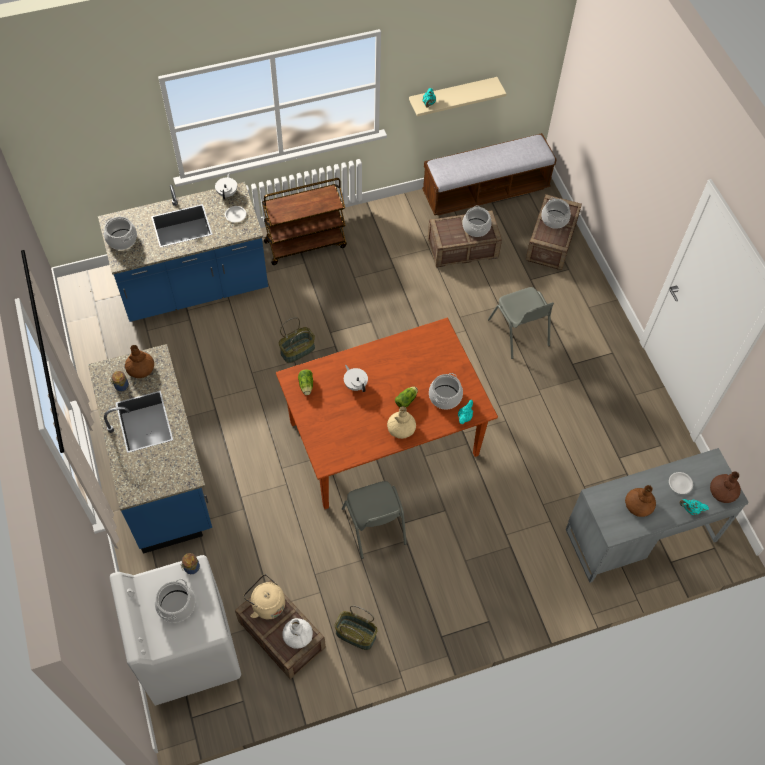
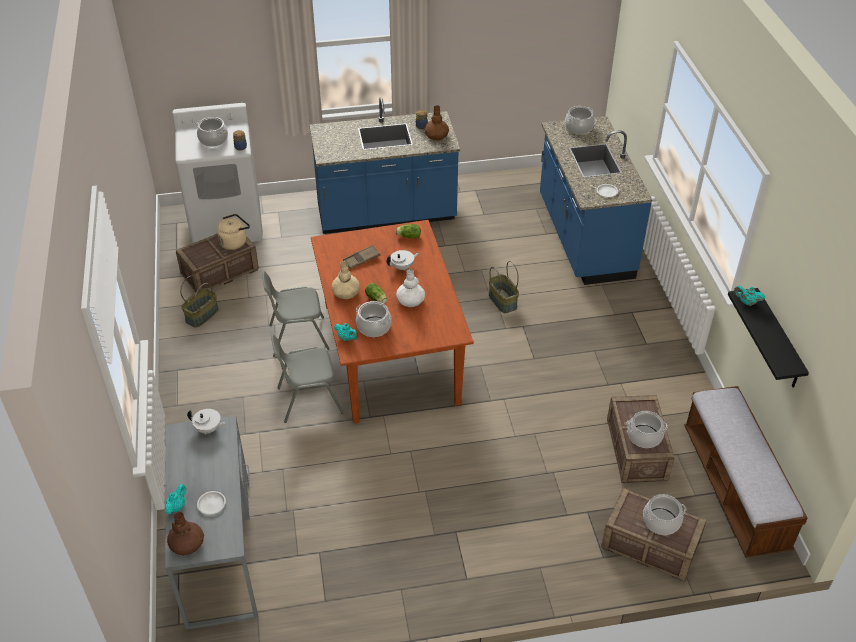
camera: 100 degrees right, 15 degrees down
(227, 193) = (636, 188): white teapot -> white teapot (208, 429)
(297, 636) = (200, 257): white vase -> white vase (410, 300)
(306, 244) = (640, 317): brown cart -> none
(348, 422) = (361, 259): none -> brown tray
(452, 96) = (778, 340): beige shelf -> black shelf
(519, 333) = (506, 486): grey chair -> grey chair (308, 399)
(638, 505) = (200, 460): brown vase -> none

